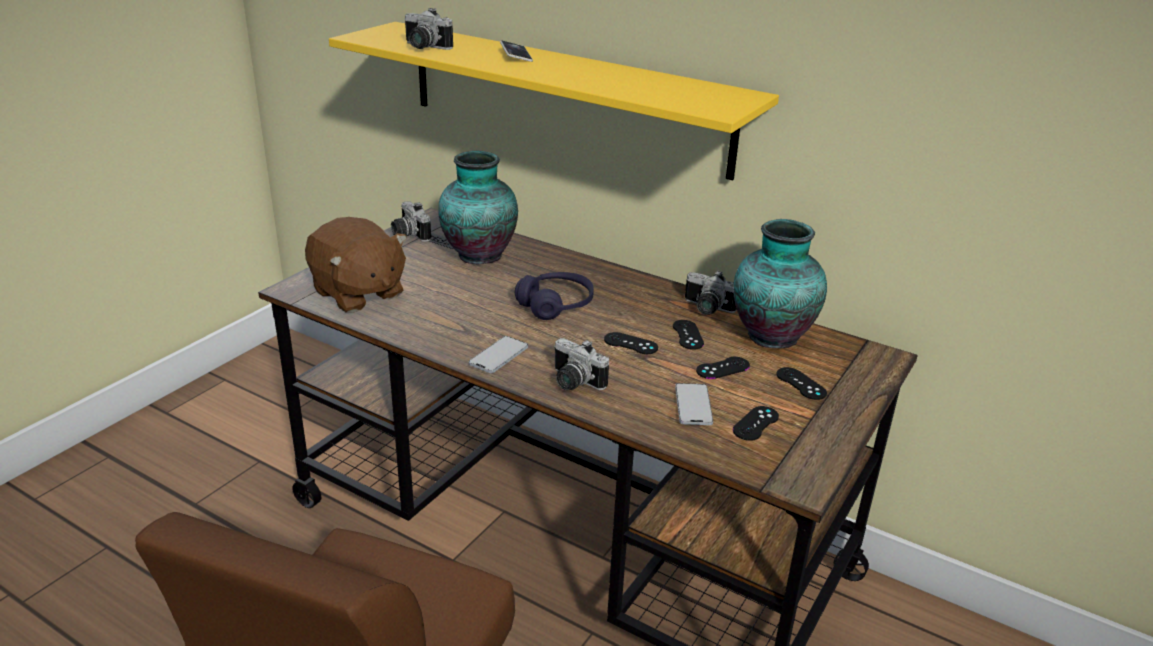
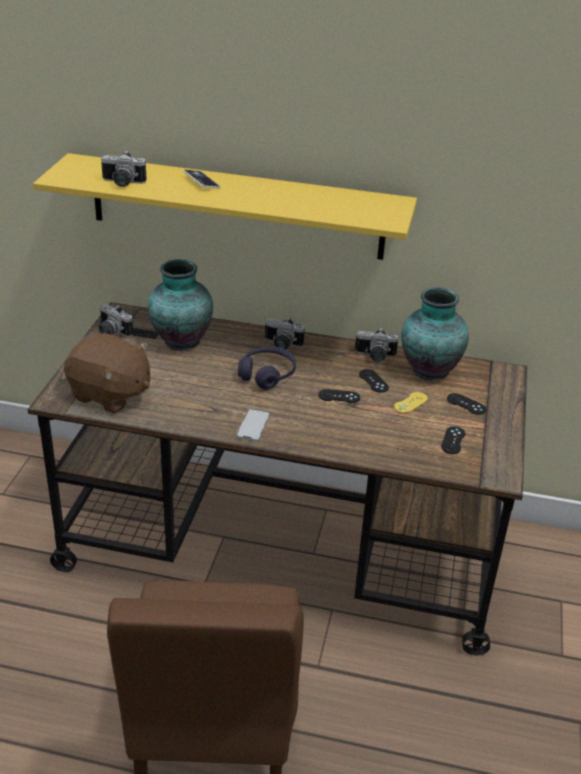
camera: 20 degrees left, 5 degrees up
(573, 382) = (318, 436): camera -> camera (281, 345)
(693, 405) = (407, 436): phone -> none
(722, 368) = (410, 403): black game controller -> yellow game controller

